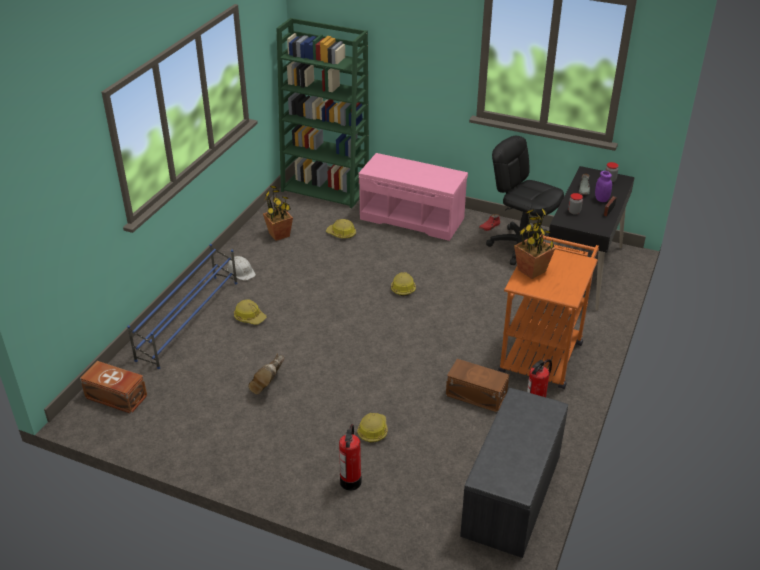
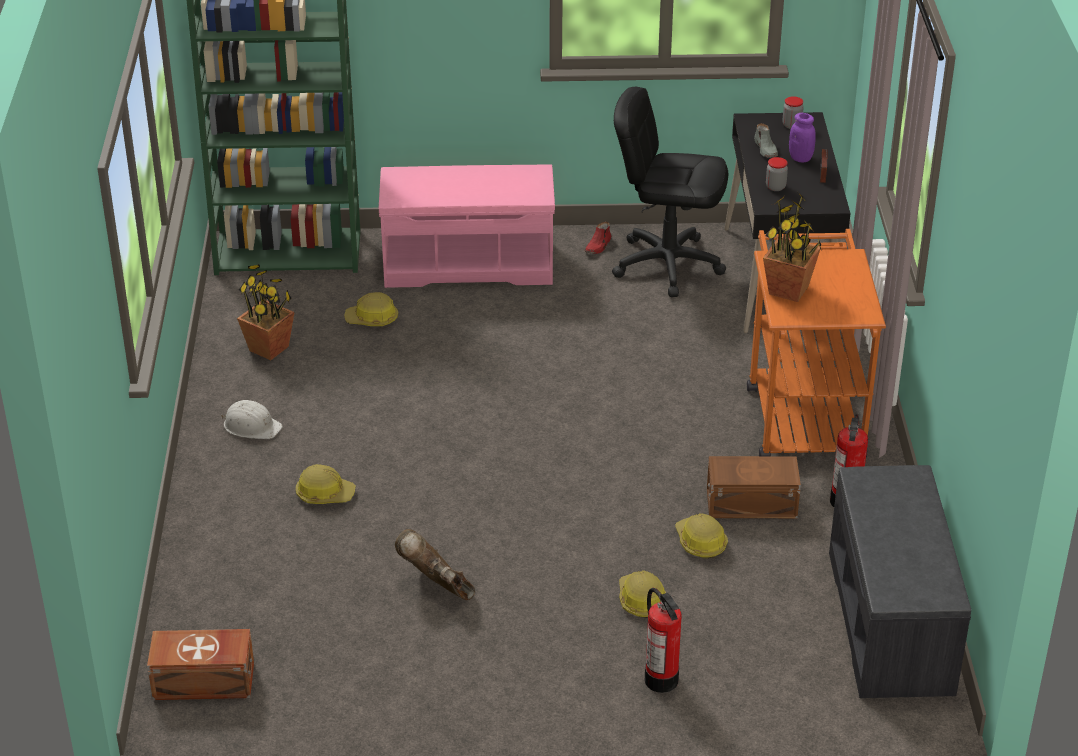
camera: 25 degrees left, 0 degrees up
(189, 320) = (227, 527): blue shoe rack -> none
(268, 386) = (436, 587): brown boot -> brown boot turned 135 degrees clockwise
(403, 288) = (533, 378): hard hat -> hard hat (700, 542)

